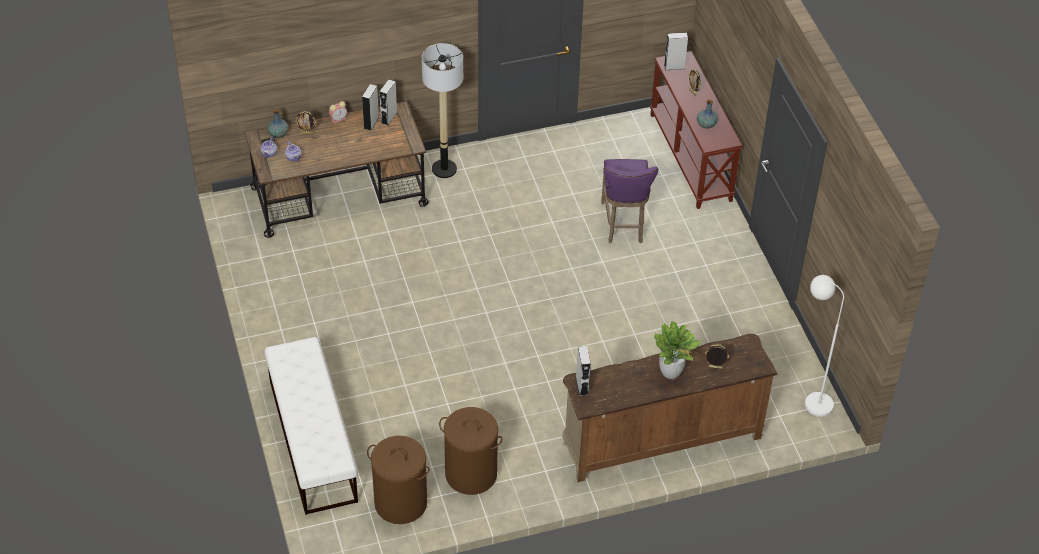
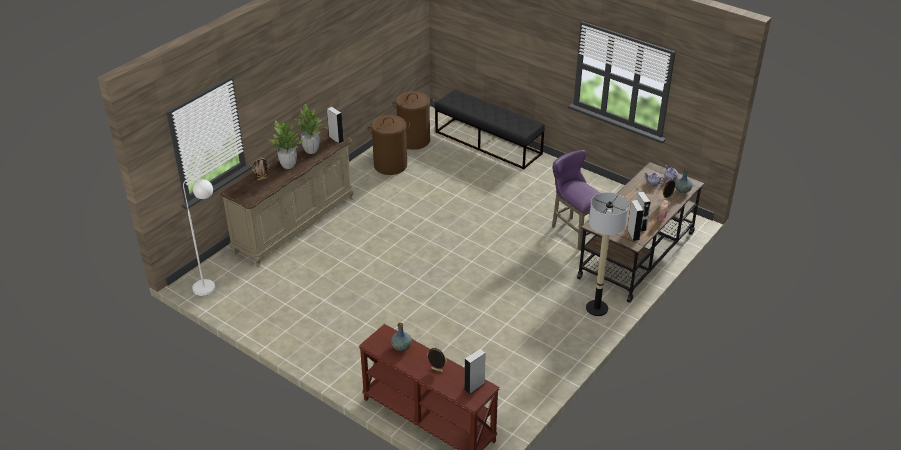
camera: 145 degrees right, 10 degrees down
(312, 439) = (488, 143): white bench -> black bench
(623, 225) = (431, 336): purple stool -> purple stool (574, 231)
(626, 383) = (311, 150): none -> potted plant

